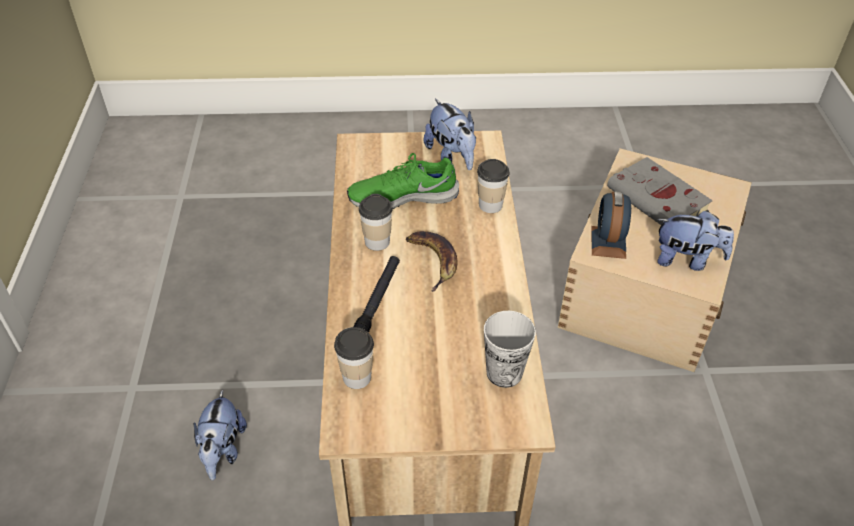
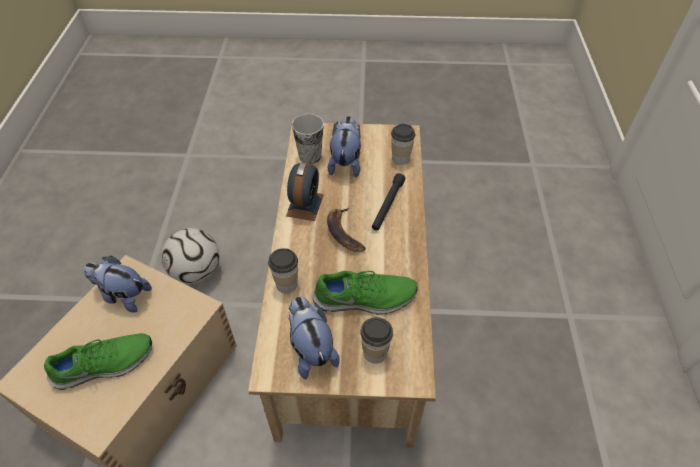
camera: 175 degrees left, 5 degrees up
(223, 450) = (488, 267): plush toy -> plush toy (346, 162)
(377, 242) = (389, 252): cup -> cup (375, 353)
(608, 242) = (180, 319): alarm clock -> alarm clock (305, 205)
(652, 414) = (196, 271): none -> football
(659, 201) = (105, 365): grey book -> green shoe

